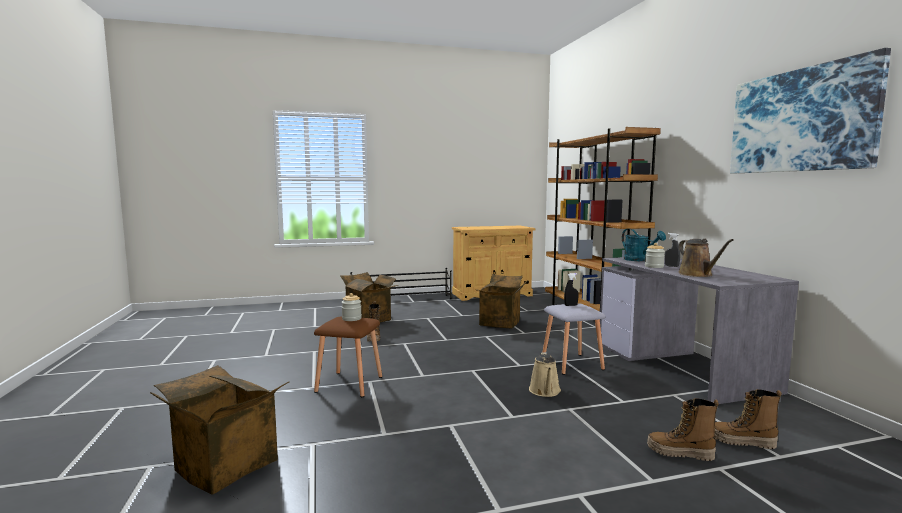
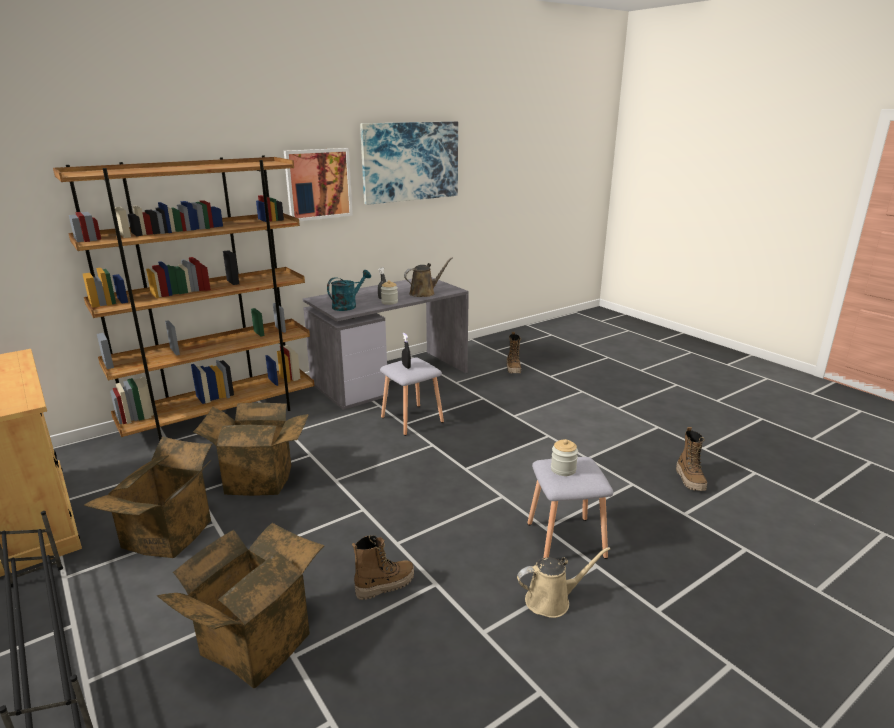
camera: 110 degrees left, 15 degrees up
(221, 467) = (763, 546): cardboard box -> cardboard box (169, 535)
(349, 384) = (564, 540): brown stool -> grey stool
(545, 391) = (489, 427): beige watering can -> beige watering can (552, 600)
(680, 453) = (544, 384): boot -> boot (690, 480)
(696, 151) = (318, 184): none -> picture

